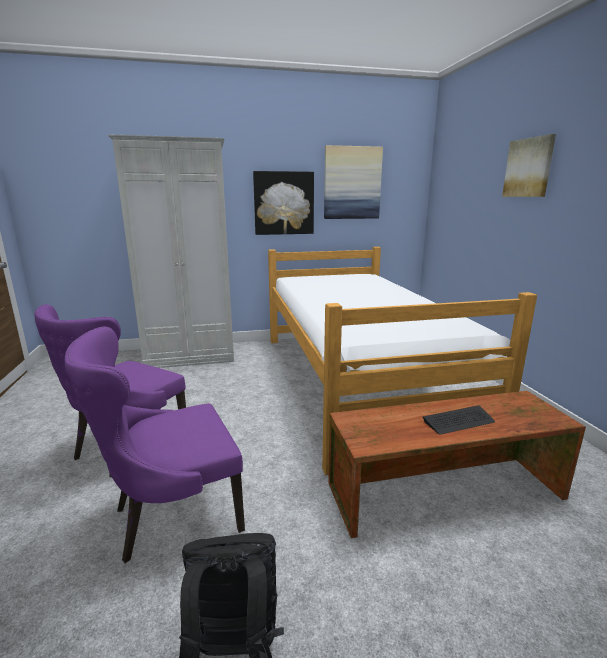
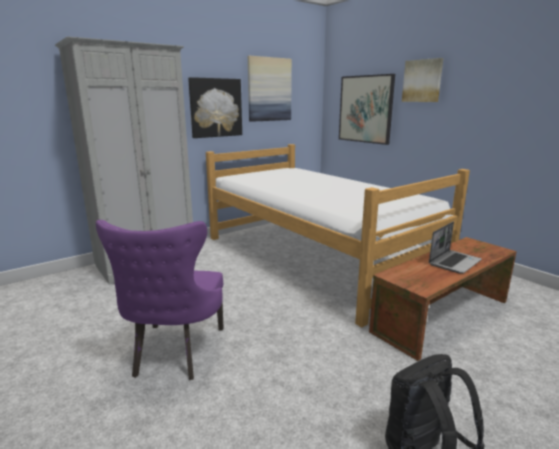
camera: 25 degrees left, 0 degrees up
(172, 516) = (281, 390): purple chair -> none
(458, 421) = (454, 262): keyboard -> laptop
(466, 206) = (365, 109): none -> picture

